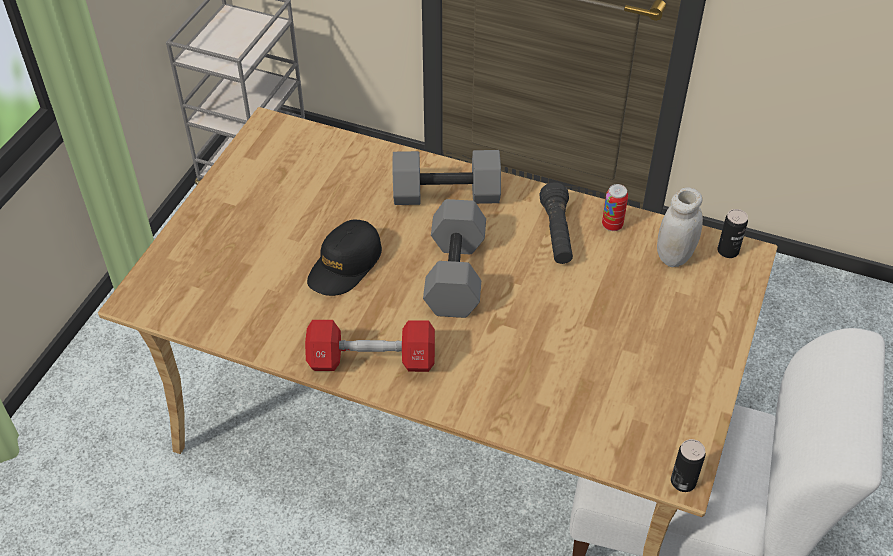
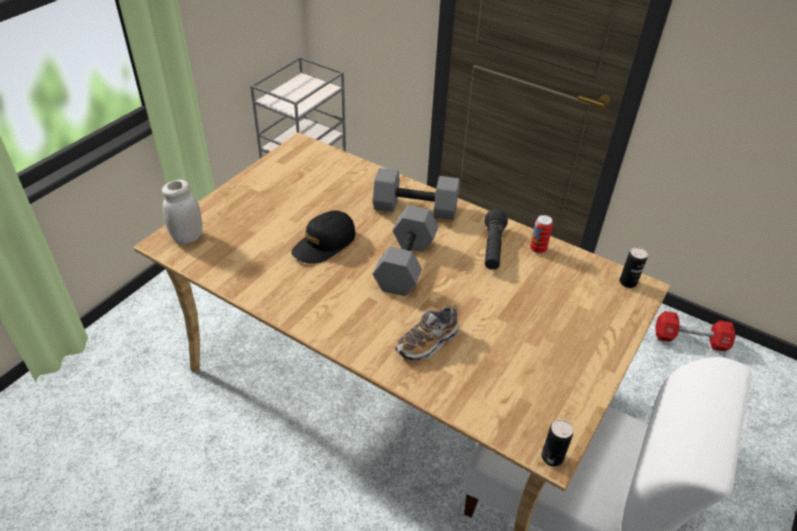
camera: 10 degrees right, 5 degrees down
(372, 360) = (322, 314): red dumbbell -> red dumbbell (690, 339)
(509, 372) = (427, 342): none -> shoe
(674, 256) = (583, 279): white jar -> white jar (188, 237)

